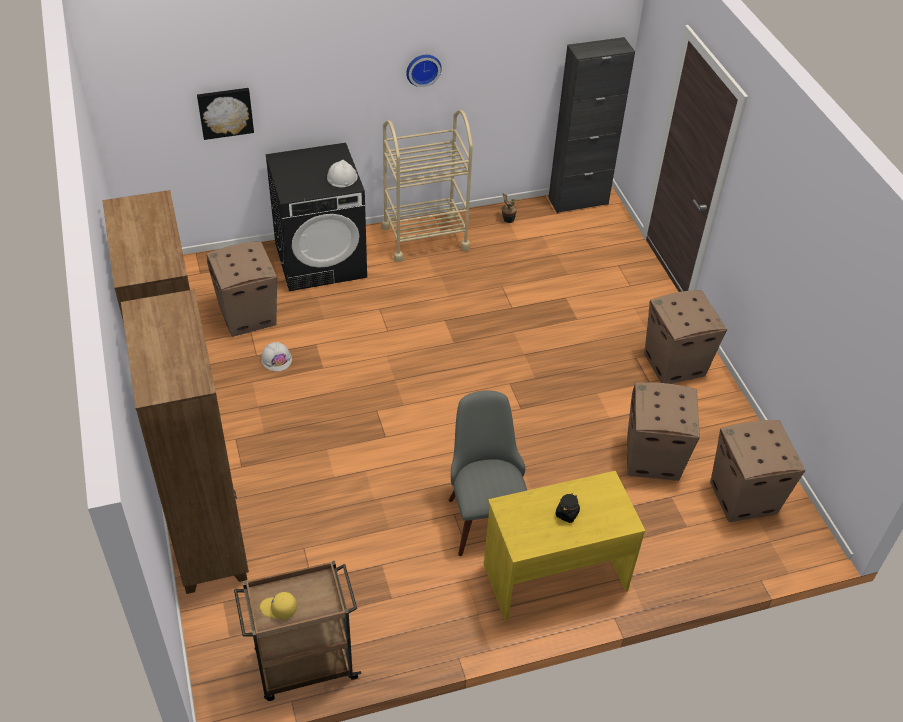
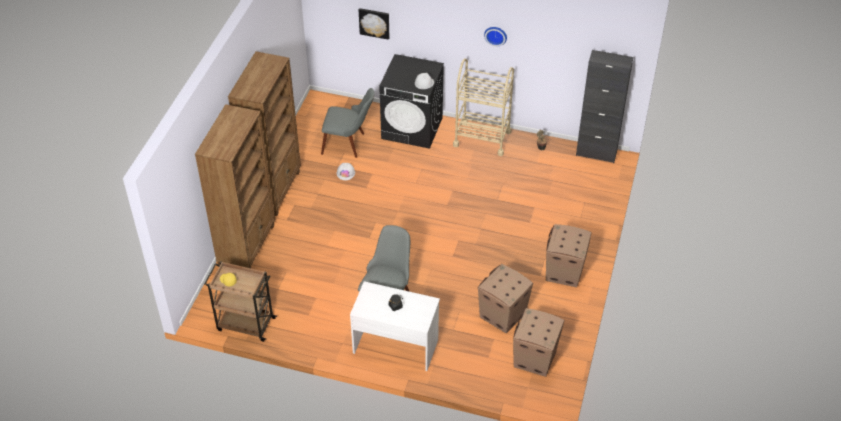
camera: 35 degrees right, 0 degrees up
(248, 316) = (349, 144): cardboard box -> grey chair
(554, 576) = (395, 345): yellow desk -> white desk

